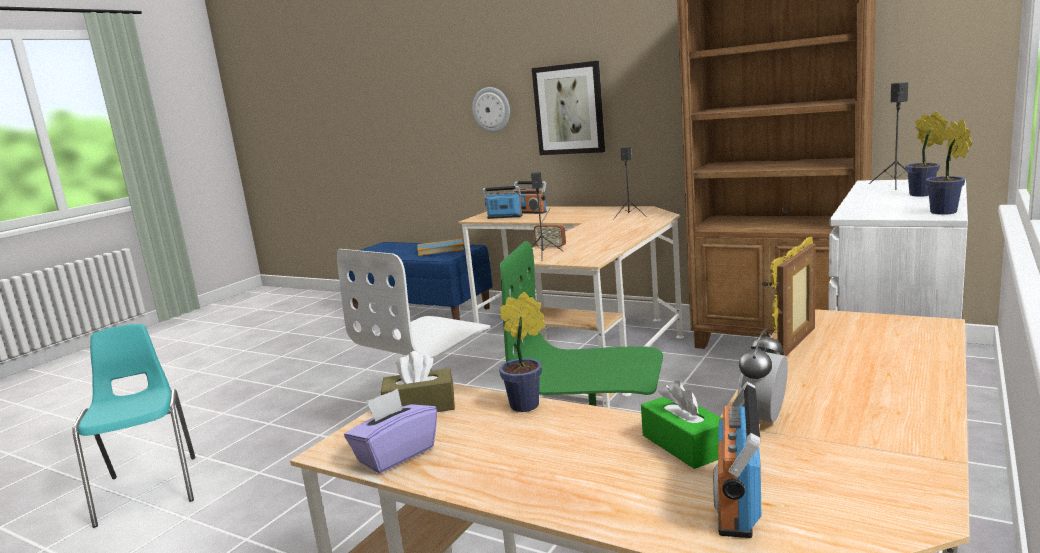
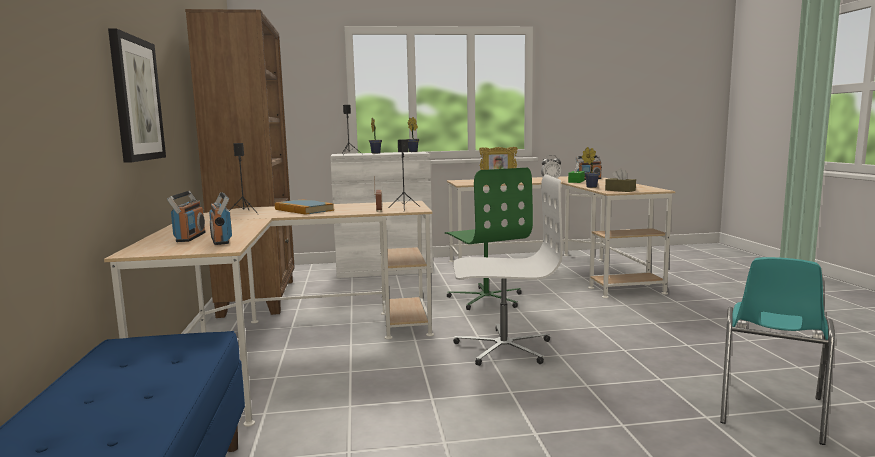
camera: 130 degrees left, 5 degrees down
(395, 455) = (643, 188): purple tissue box -> none
(440, 250) = (131, 364): book -> book (304, 210)
(491, 109) = (74, 80): wall clock -> none

